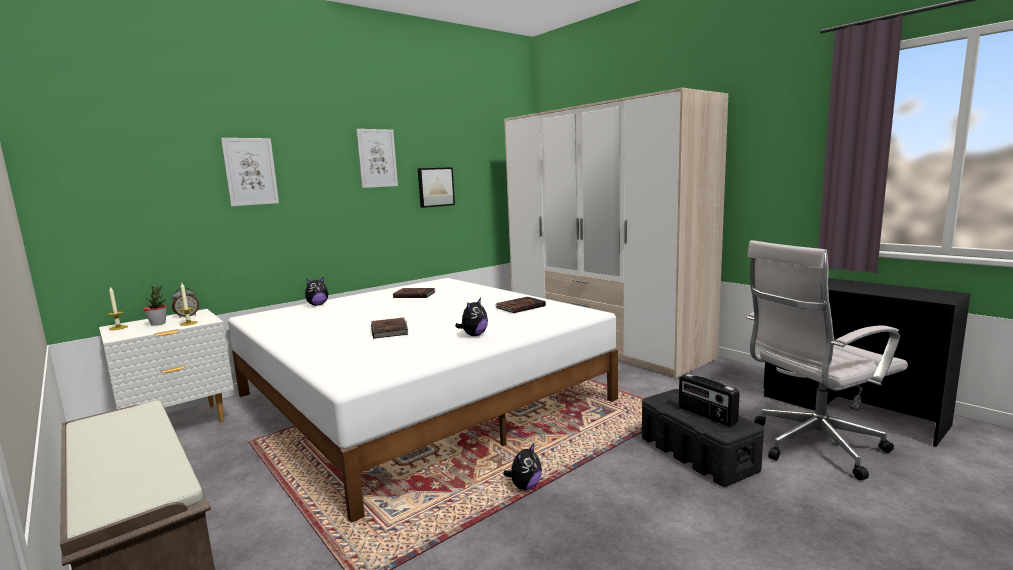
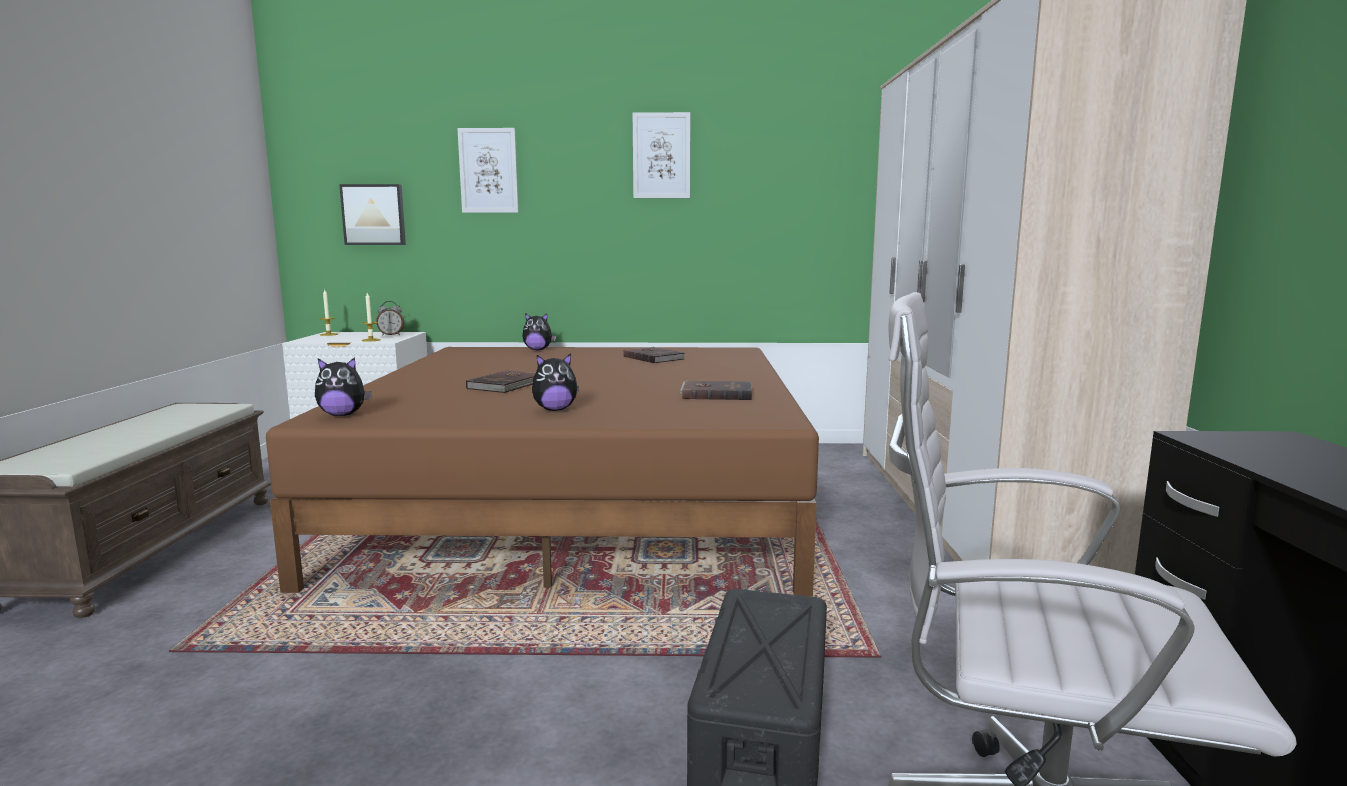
camera: 40 degrees right, 0 degrees up
(158, 324) = (356, 336): potted plant -> none
(420, 397) = (583, 499): white bed -> brown bed
(435, 187) = (756, 203): picture -> picture (374, 215)
(525, 486) = (469, 643): plush toy -> plush toy (343, 415)
(706, 415) = (758, 654): radio -> none

